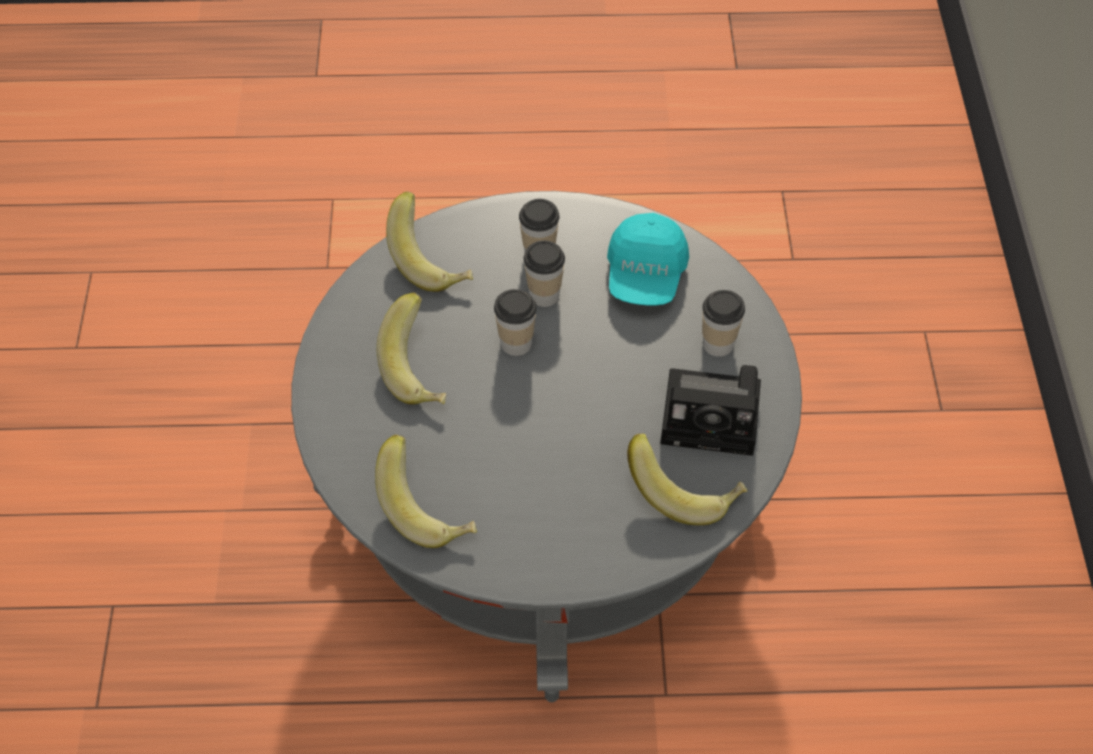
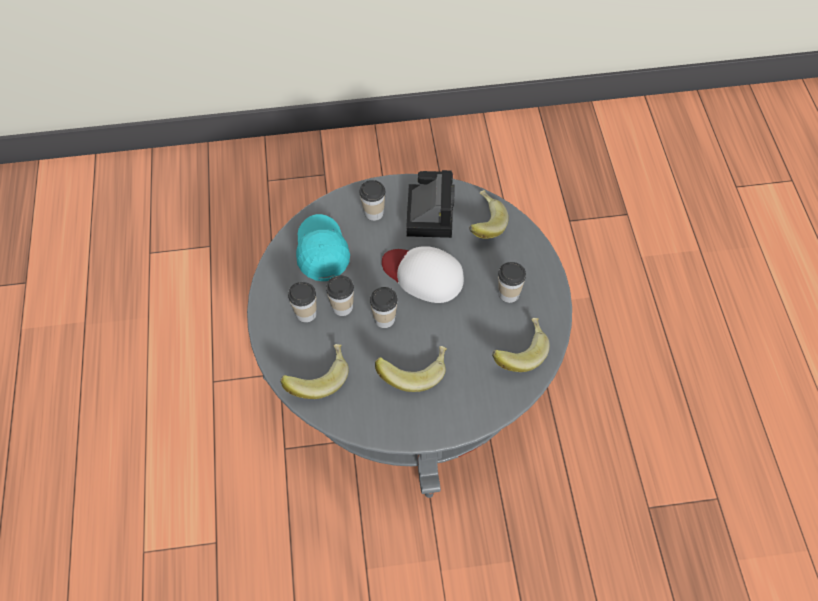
camera: 95 degrees left, 5 degrees up
(538, 510) = (509, 294): none -> cup
(590, 398) = (423, 275): none -> white cap
(645, 275) = (322, 252): turquoise cap -> turquoise cap turned 105 degrees counterclockwise

